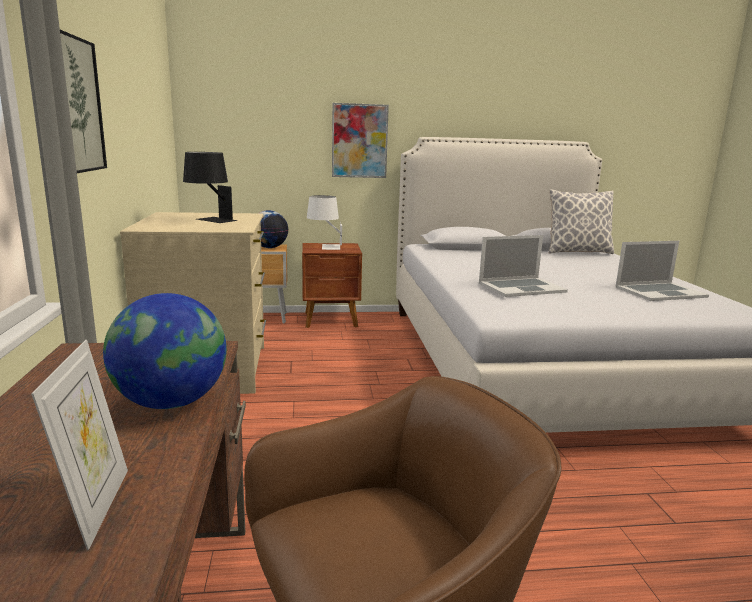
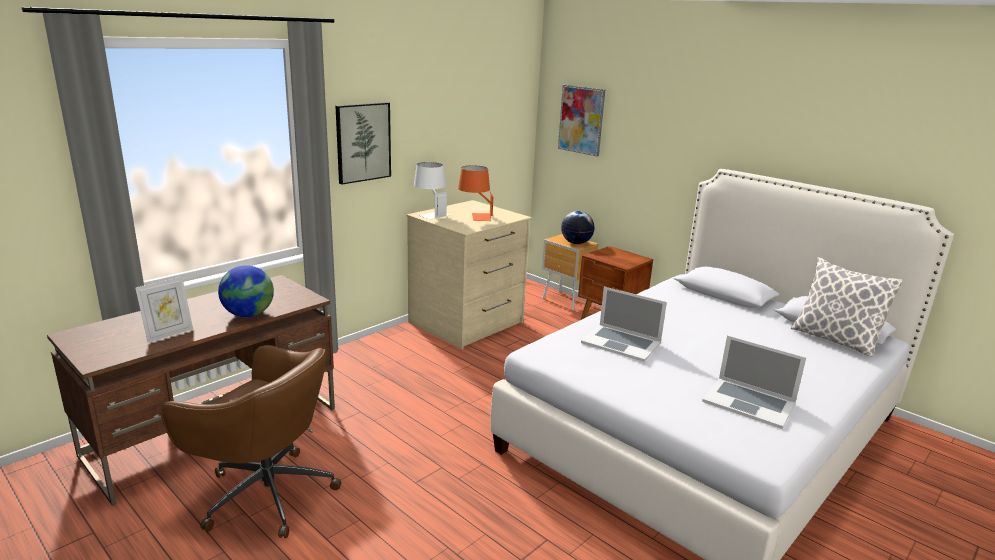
camera: 50 degrees right, 5 degrees up
(210, 220) = (475, 217): black table lamp -> orange table lamp
(324, 246) = (614, 254): white table lamp -> white table lamp (430, 213)
(359, 141) = (669, 162): picture -> picture (581, 120)

